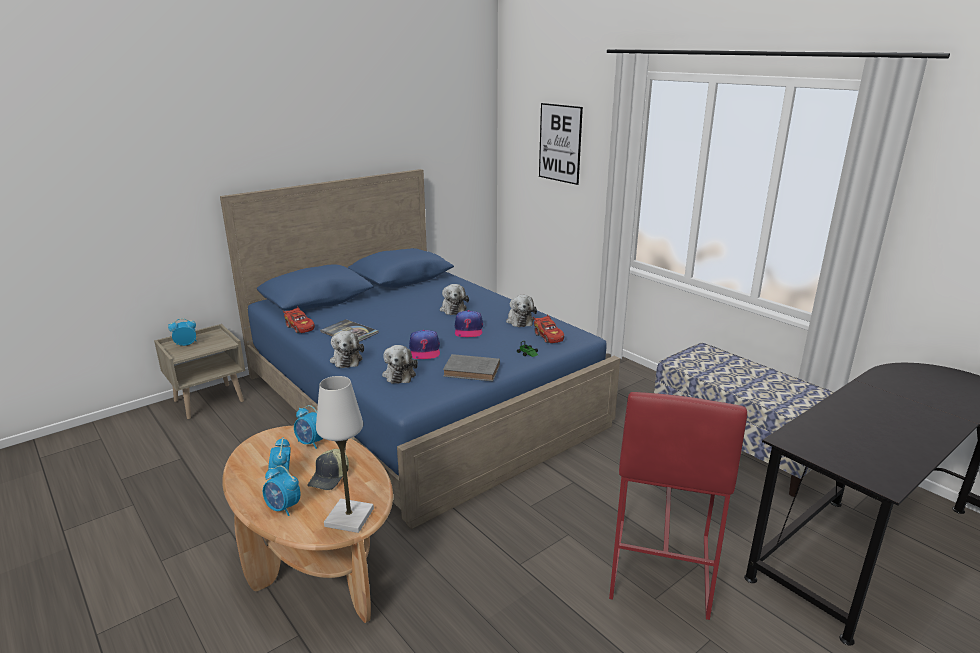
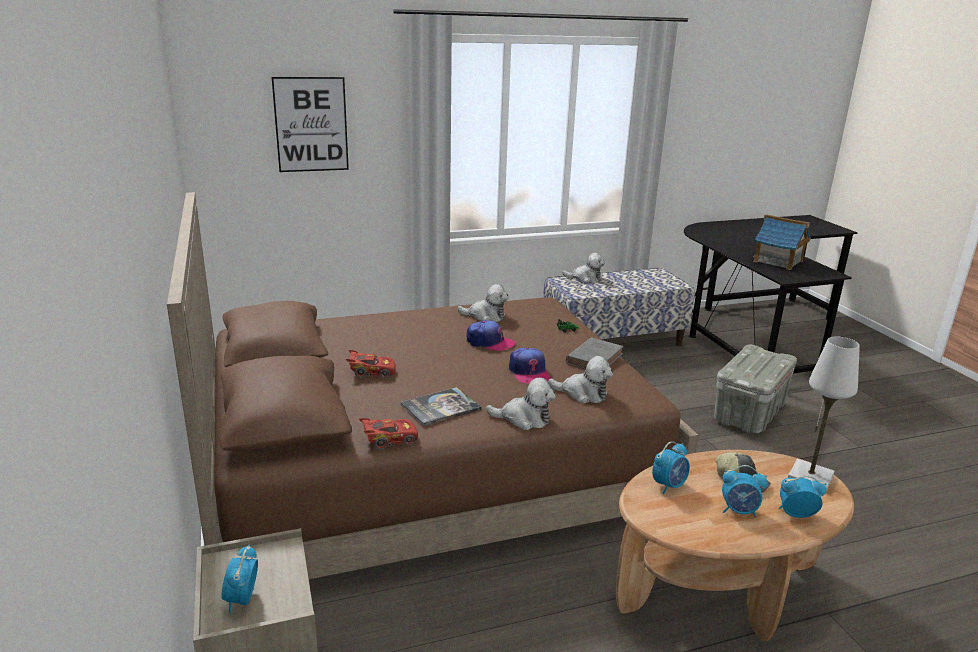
camera: 70 degrees left, 0 degrees up
(283, 508) = (795, 514): alarm clock -> alarm clock turned 135 degrees counterclockwise
(420, 399) = (428, 465): blue bed -> brown bed
(424, 350) = (529, 372): cap -> cap turned 60 degrees clockwise
(453, 309) = (421, 339): plush toy -> plush toy (585, 278)
(548, 336) = (536, 313): red toy car -> red toy car (371, 372)
(659, 567) = (749, 413): red stool -> grey storage box
(869, 435) = (778, 261): none -> toy house

